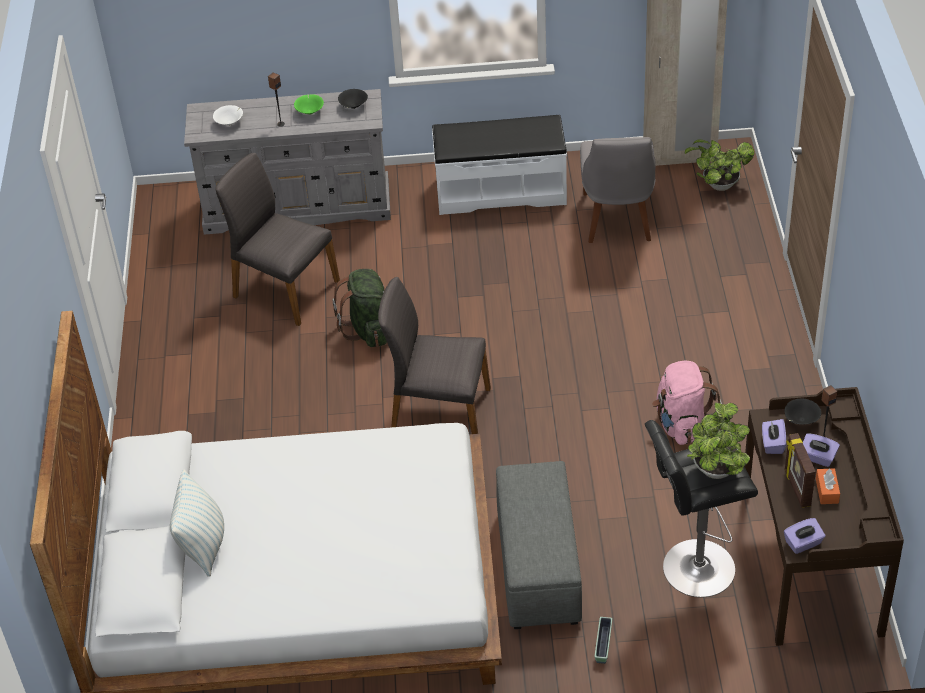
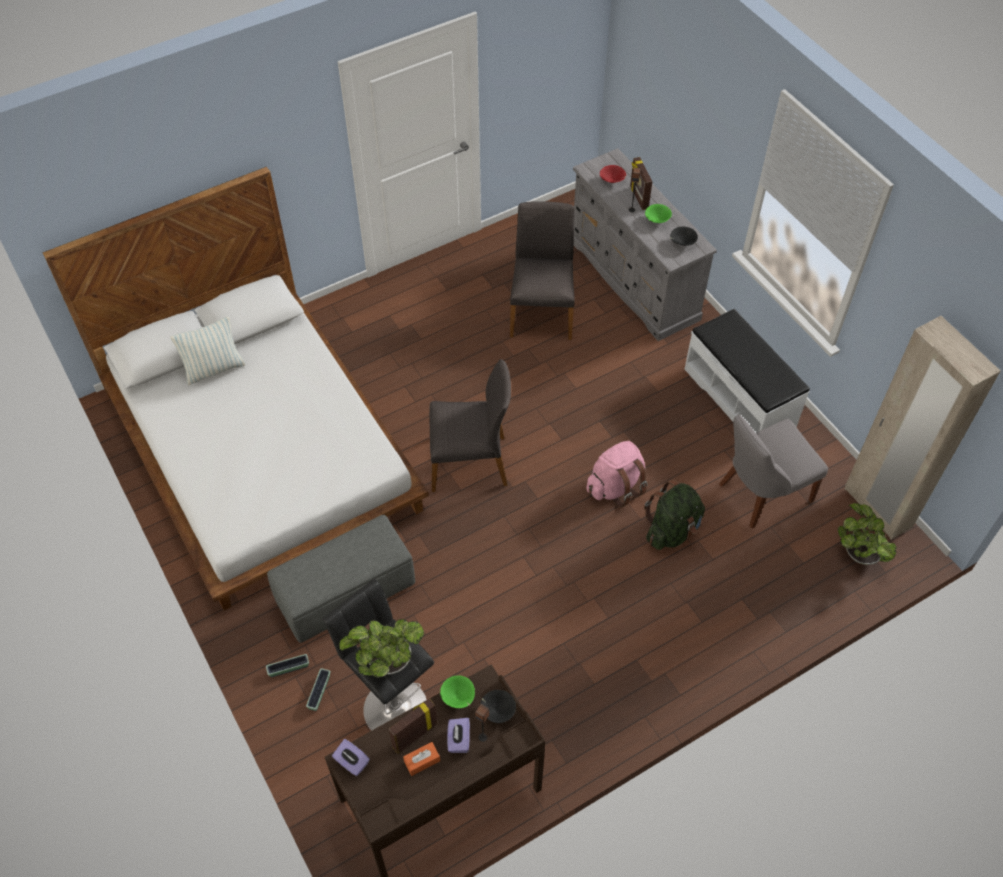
camera: 60 degrees right, 10 degrees up
(230, 123) = (612, 181): white bowl -> red bowl
(268, 114) = (638, 197): none -> picture frame
(370, 329) = (531, 381): green backpack -> green backpack (672, 530)
(439, 412) = (470, 462): grey chair -> grey chair turned 105 degrees clockwise
(647, 626) = (319, 692): none -> planter
(682, 424) = (546, 636): pink backpack -> pink backpack (615, 487)
(772, 444) = (458, 697): purple tissue box -> green bowl

